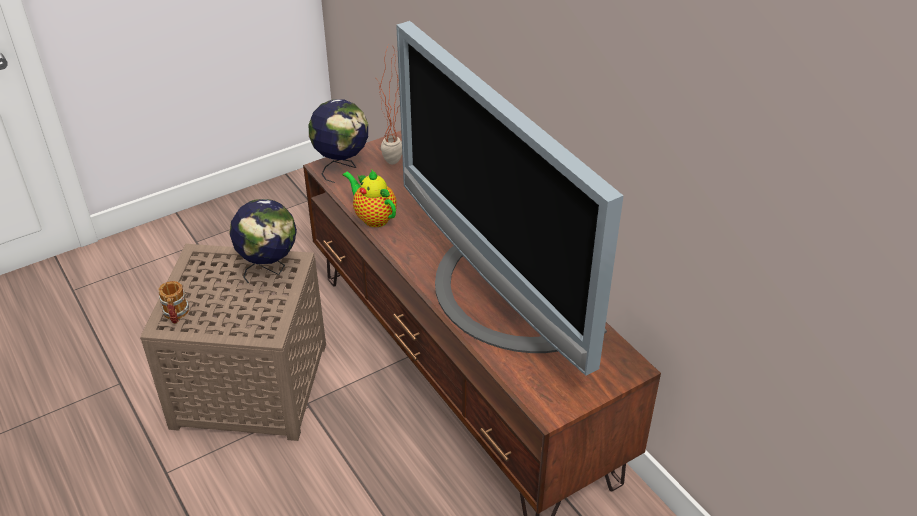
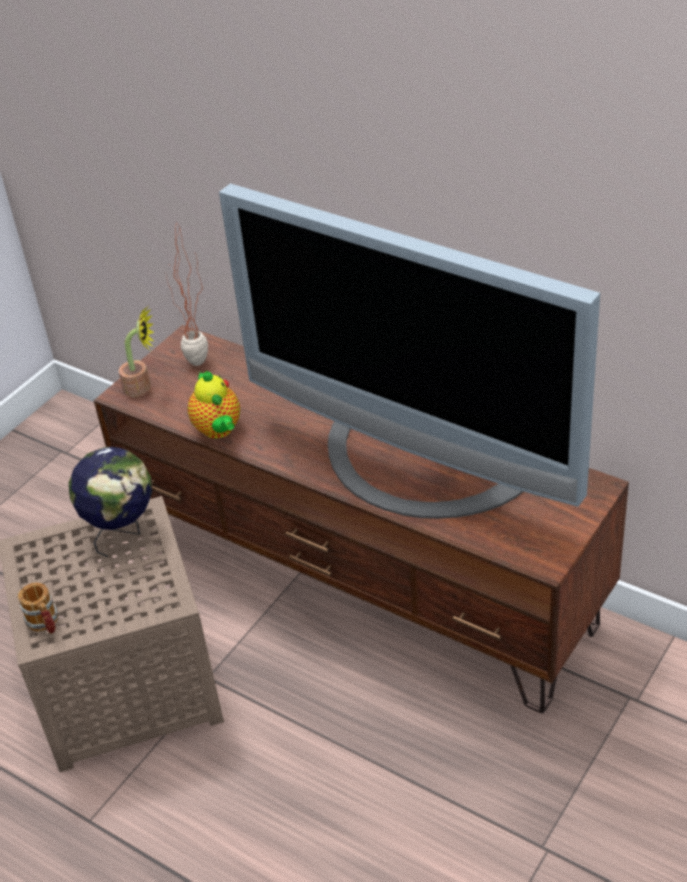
camera: 20 degrees left, 0 degrees up
(342, 167) = (143, 388): globe -> potted plant
(373, 217) = (218, 430): teapot -> teapot turned 135 degrees counterclockwise

